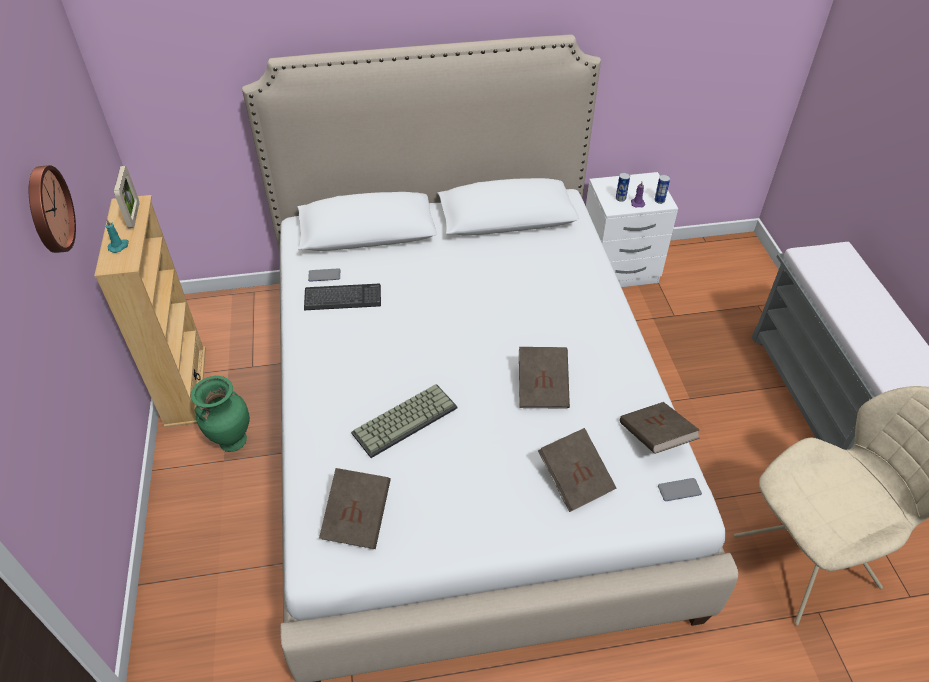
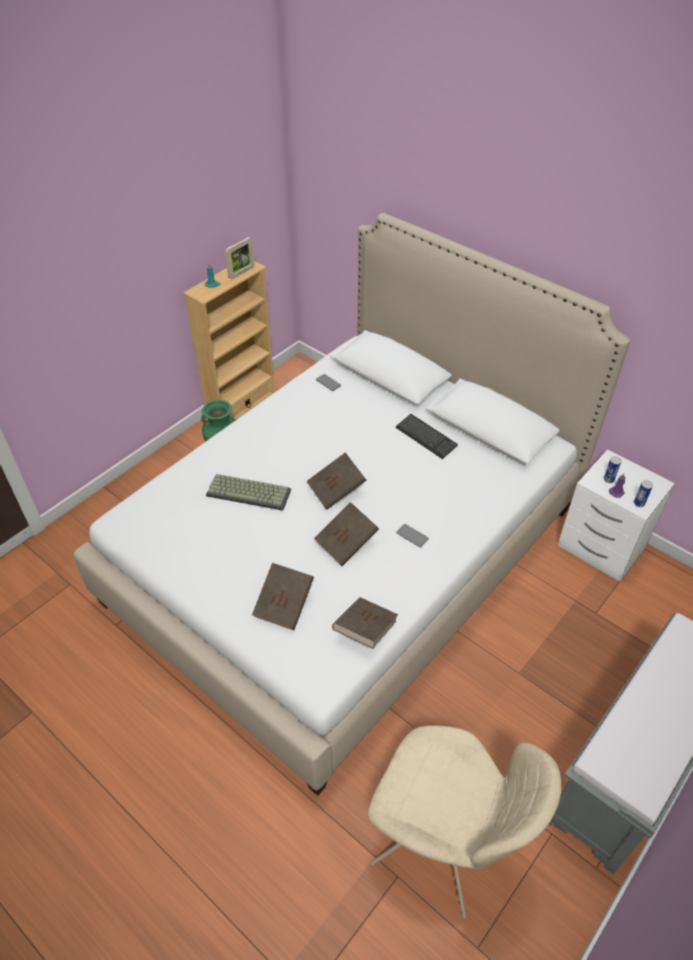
camera: 50 degrees right, 0 degrees up
(47, 210) = (161, 236): wall clock -> none
(343, 298) = (318, 403): keyboard -> keyboard (426, 437)
(357, 518) = (160, 518): brown book -> brown book (336, 490)
(679, 490) = (330, 669): phone -> phone (412, 536)

